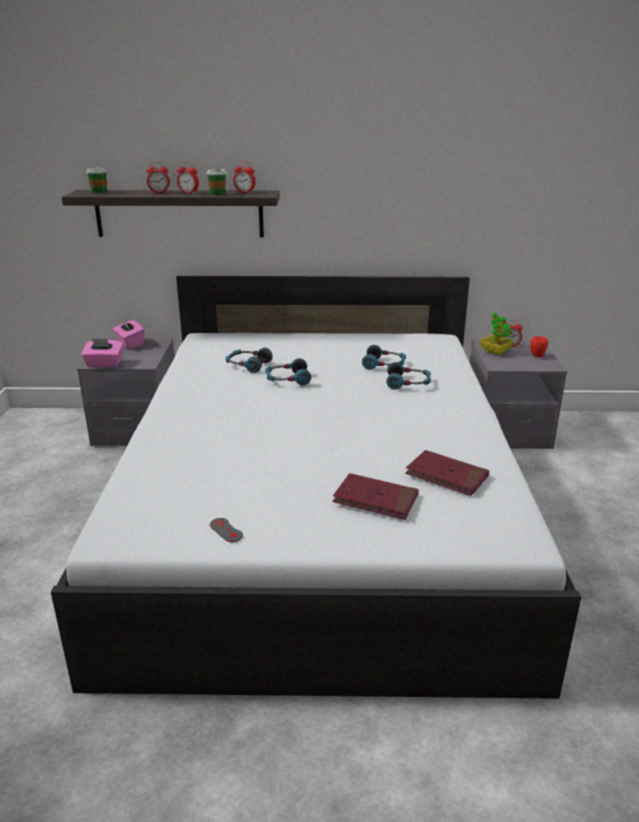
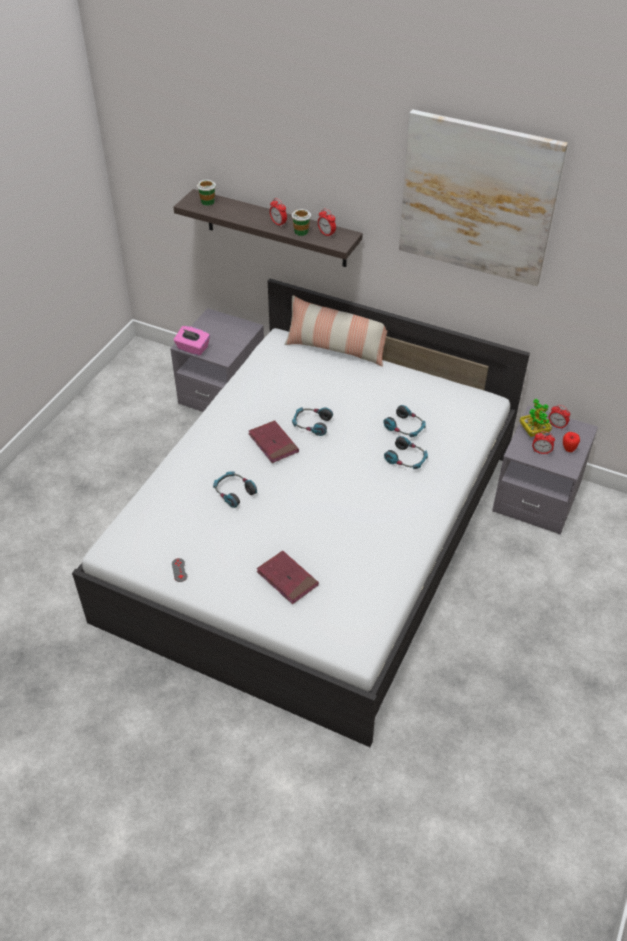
camera: 25 degrees right, 20 degrees up
(130, 344) = (225, 323): pink tissue box -> none
(159, 193) = (255, 216): alarm clock -> alarm clock (541, 452)
(248, 365) = (292, 395): headphones -> headphones (234, 492)
(265, 333) = (336, 348): none -> pillow
(399, 115) = (477, 198): none -> picture
(446, 476) = (352, 574): red book -> red book (273, 443)

